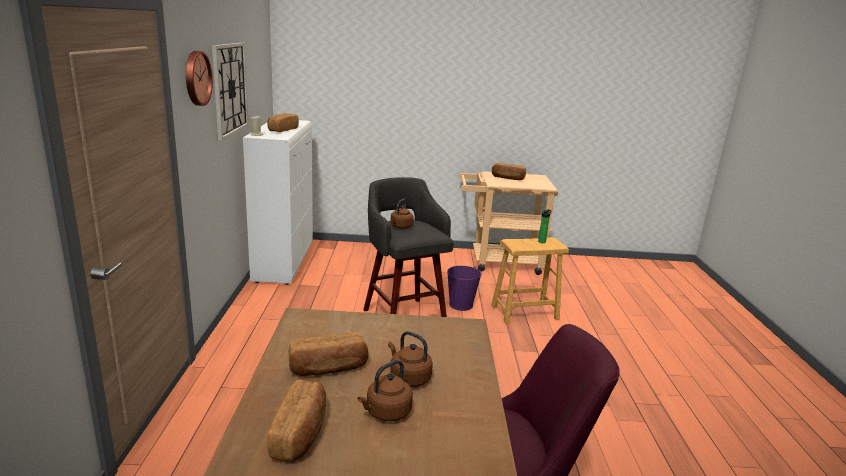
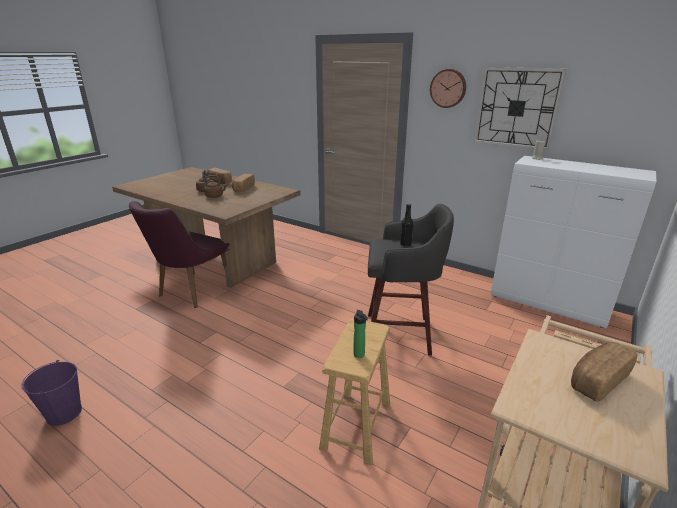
camera: 125 degrees right, 5 degrees up
(282, 130) = (571, 166): bread -> none
(400, 227) = (405, 244): brown kettle -> black bottle
(460, 305) = (405, 380): purple bucket -> purple bucket (64, 413)

